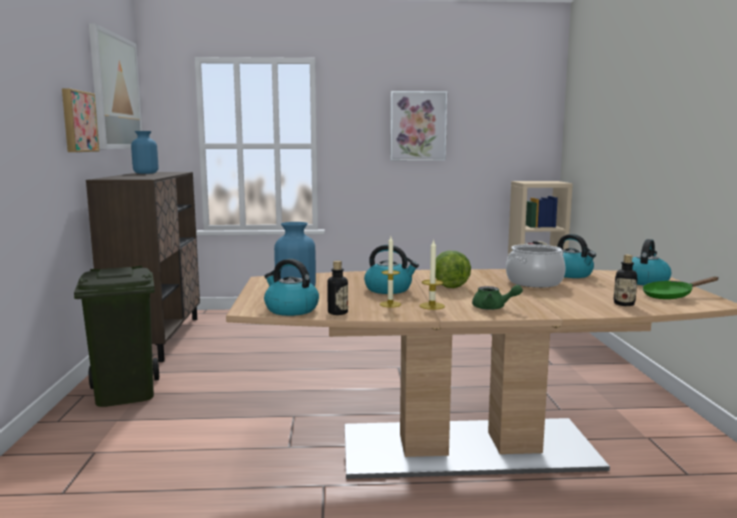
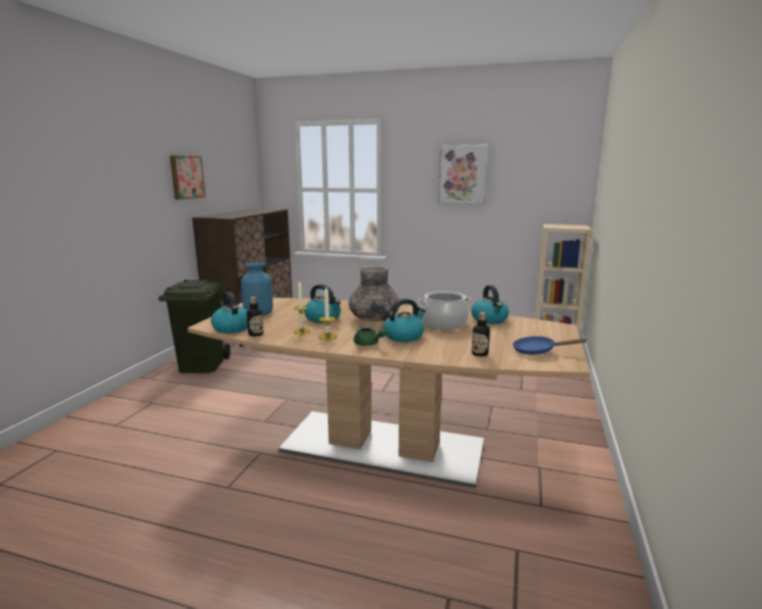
camera: 20 degrees right, 5 degrees up
(116, 92) = (229, 152): picture -> none
(146, 173) = (251, 210): blue vase -> none
(449, 284) = (373, 319): lettuce -> grey vase
(645, 281) = (542, 333): kettle -> kettle (404, 336)
(671, 296) = (538, 351): green frying pan -> blue frying pan

